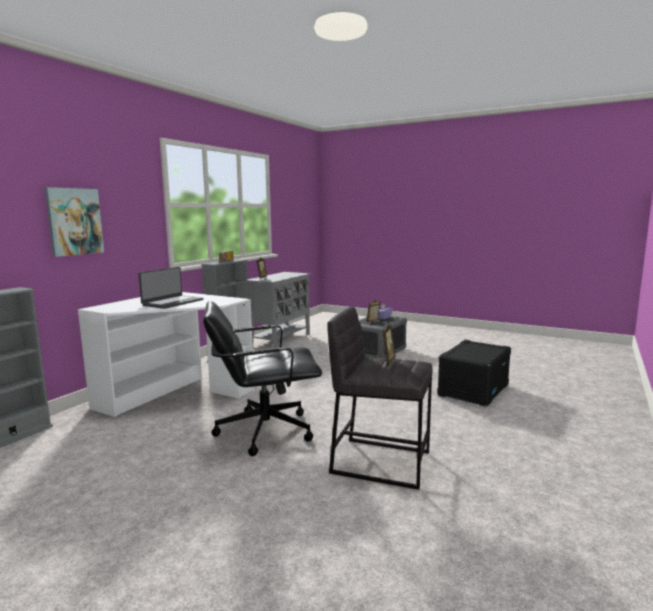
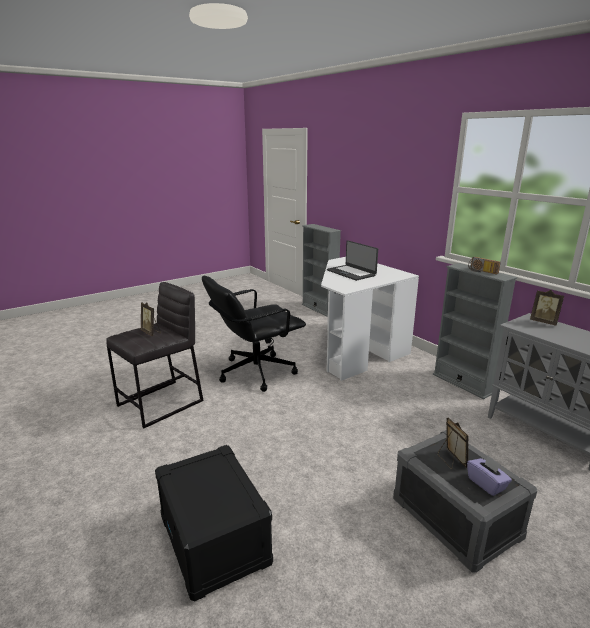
camera: 115 degrees right, 10 degrees up
(74, 221) = (375, 194): picture -> none
(263, 430) = (255, 372): black office chair -> black office chair turned 135 degrees counterclockwise

